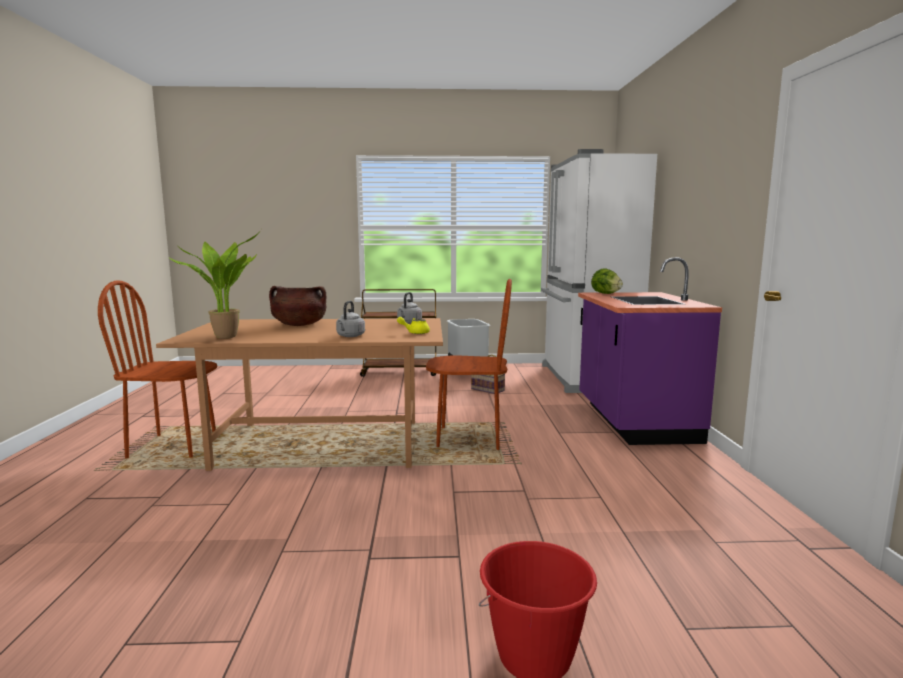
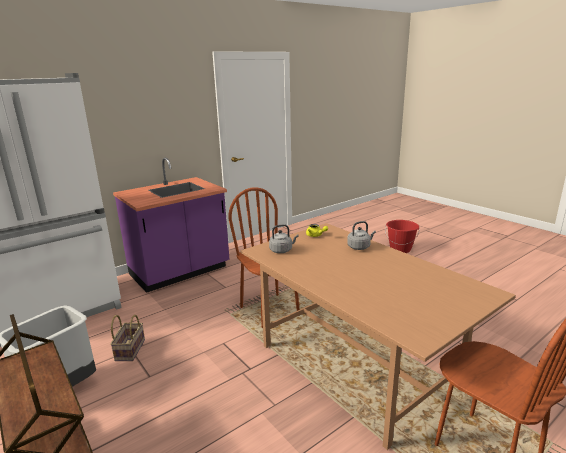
camera: 125 degrees left, 10 degrees up
(227, 336) = (446, 283): potted plant -> none
(299, 325) = (361, 284): brown cooking pot -> none
(605, 293) = (141, 200): lettuce -> none

